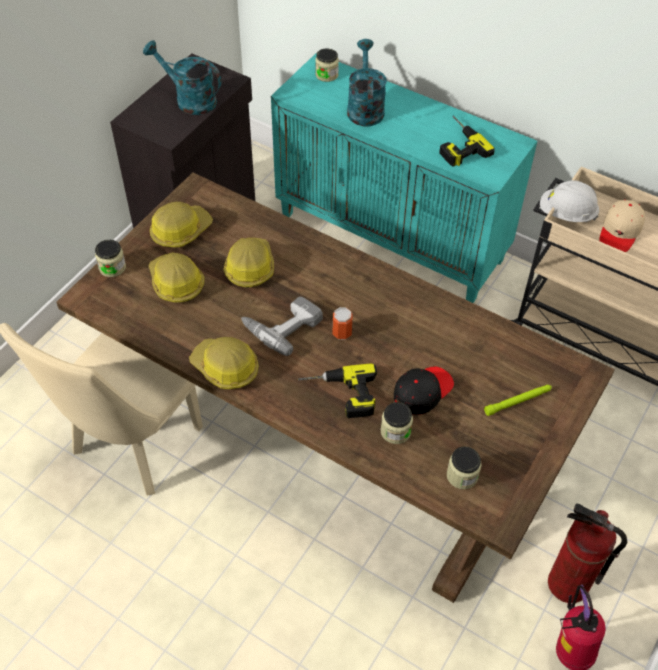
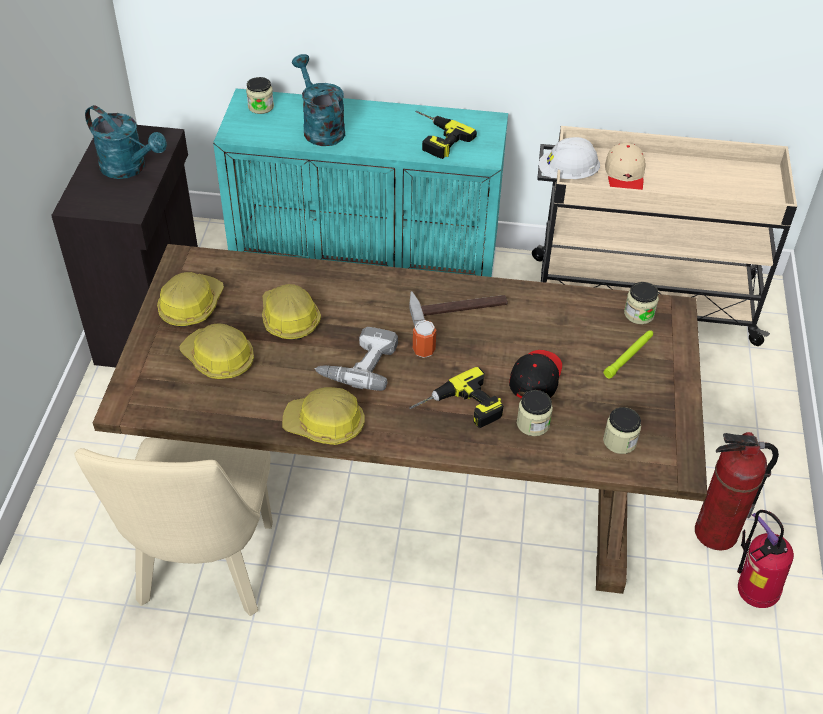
camera: 25 degrees left, 5 degrees down
(112, 267) = (136, 366): jar -> jar (639, 314)
(189, 100) = (129, 168): turquoise watering can -> turquoise watering can turned 150 degrees counterclockwise
(394, 302) = (457, 305): none -> hammer

